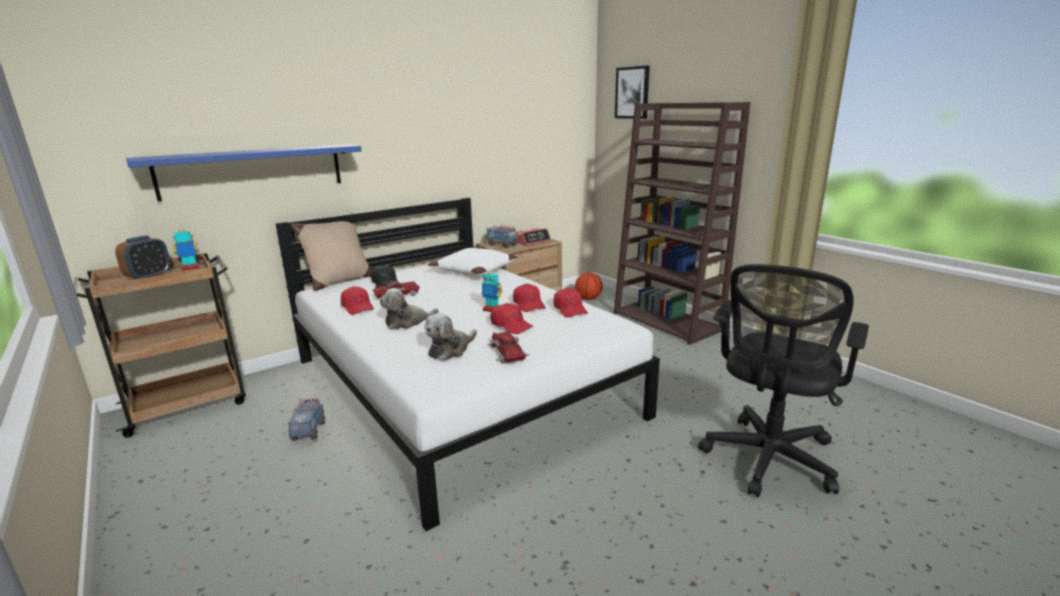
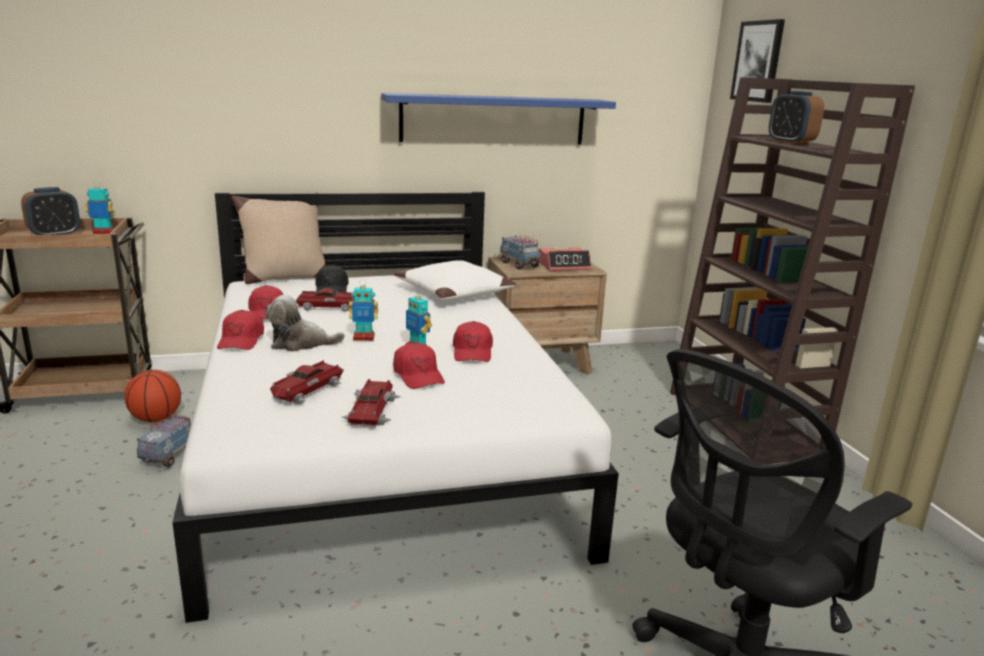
camera: 20 degrees right, 0 degrees up
(253, 171) = (195, 125): blue shelf -> blue shelf (493, 119)
(448, 310) = (364, 338): none -> toy robot
(450, 350) = (307, 390): plush toy -> toy car
(570, 309) = (519, 370): red cap -> red cap (241, 340)
(588, 299) = (649, 364): basketball -> basketball (156, 419)
(675, 142) = (790, 143): none -> alarm clock

